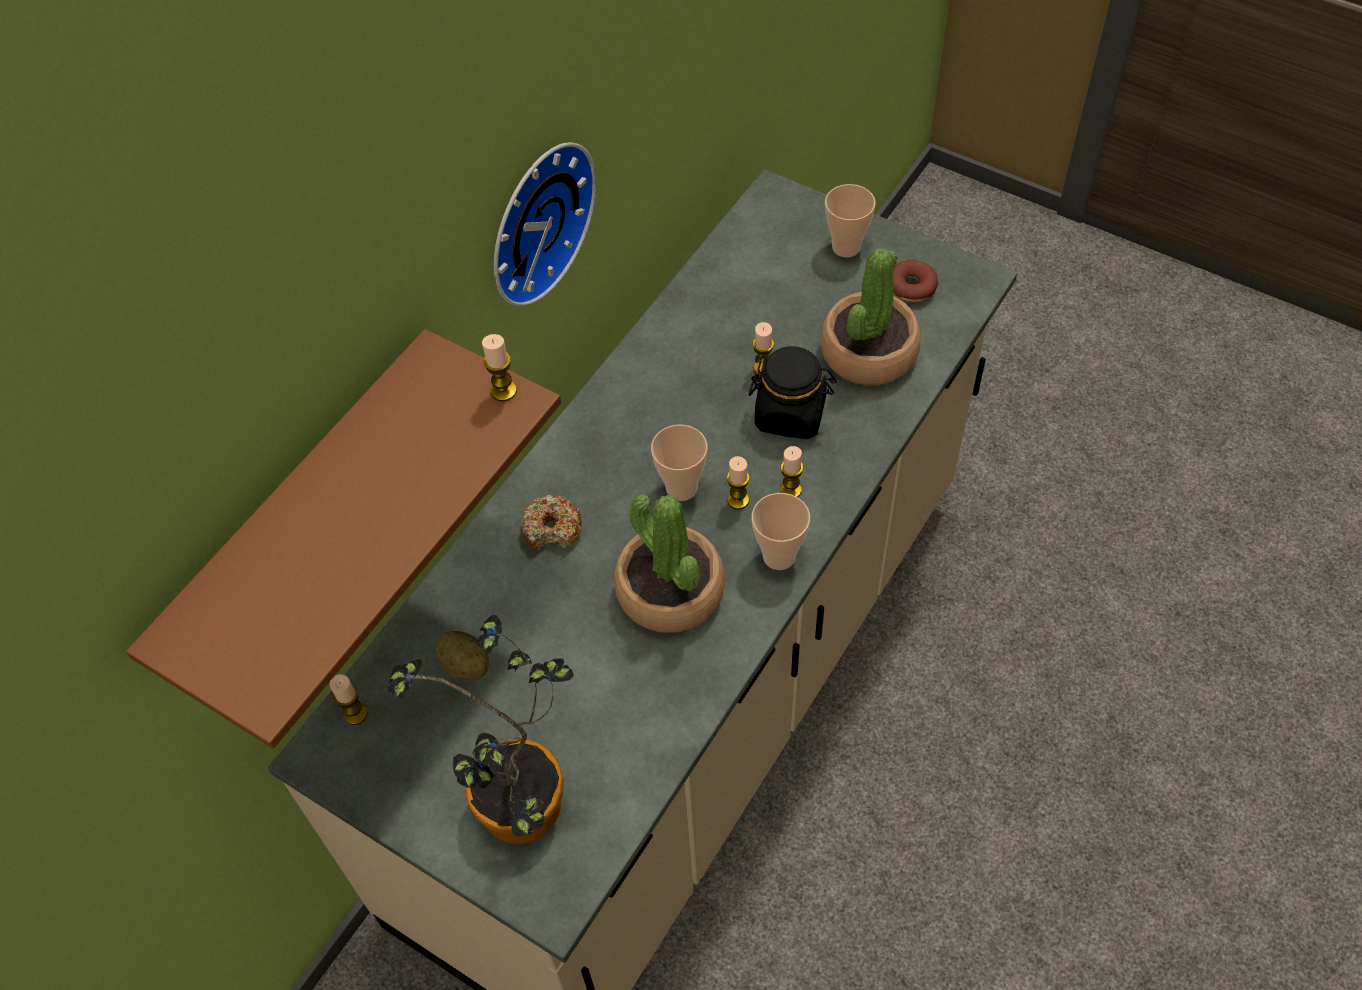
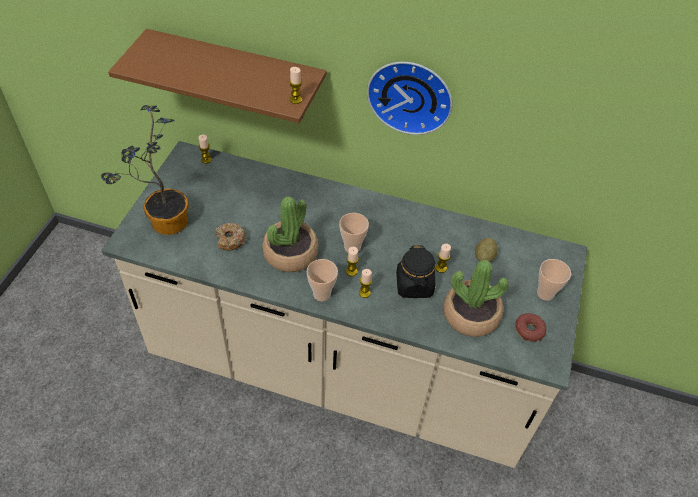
camera: 70 degrees right, 5 degrees down
(465, 665) = (236, 189): potato -> potato (484, 257)
(552, 529) = (314, 203): donut -> donut (230, 240)

